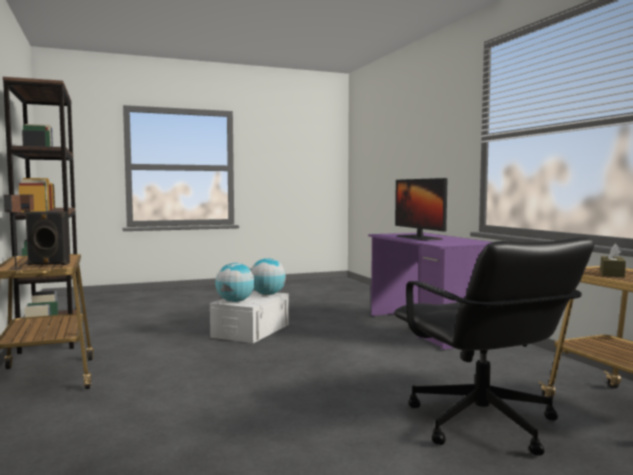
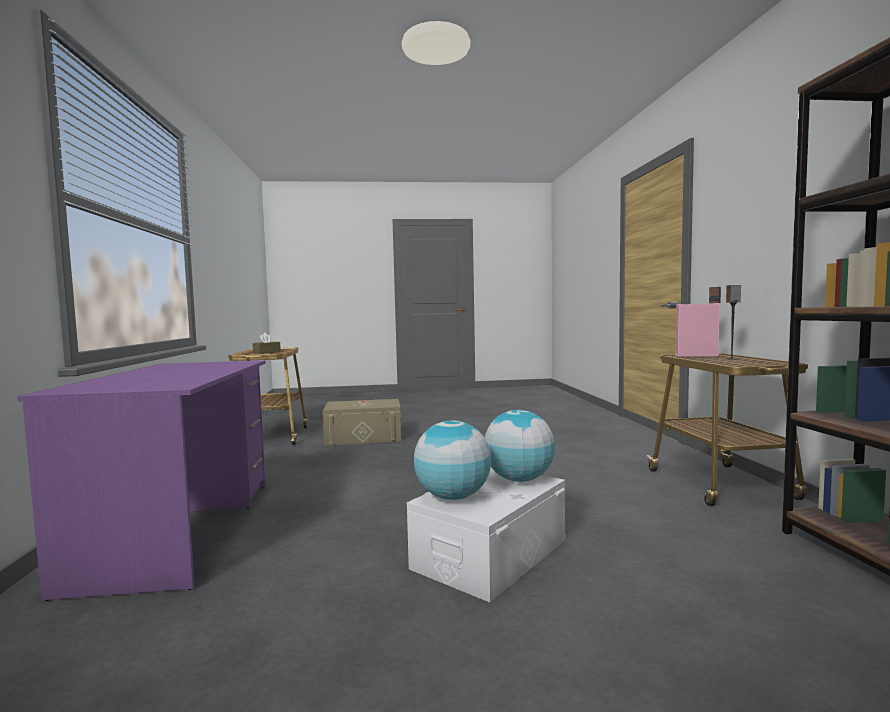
camera: 165 degrees left, 0 degrees up
(48, 264) = (696, 356): black speaker -> pink speaker
(418, 238) = (186, 373): monitor -> none
(482, 424) = (363, 437): black office chair -> beige storage box

